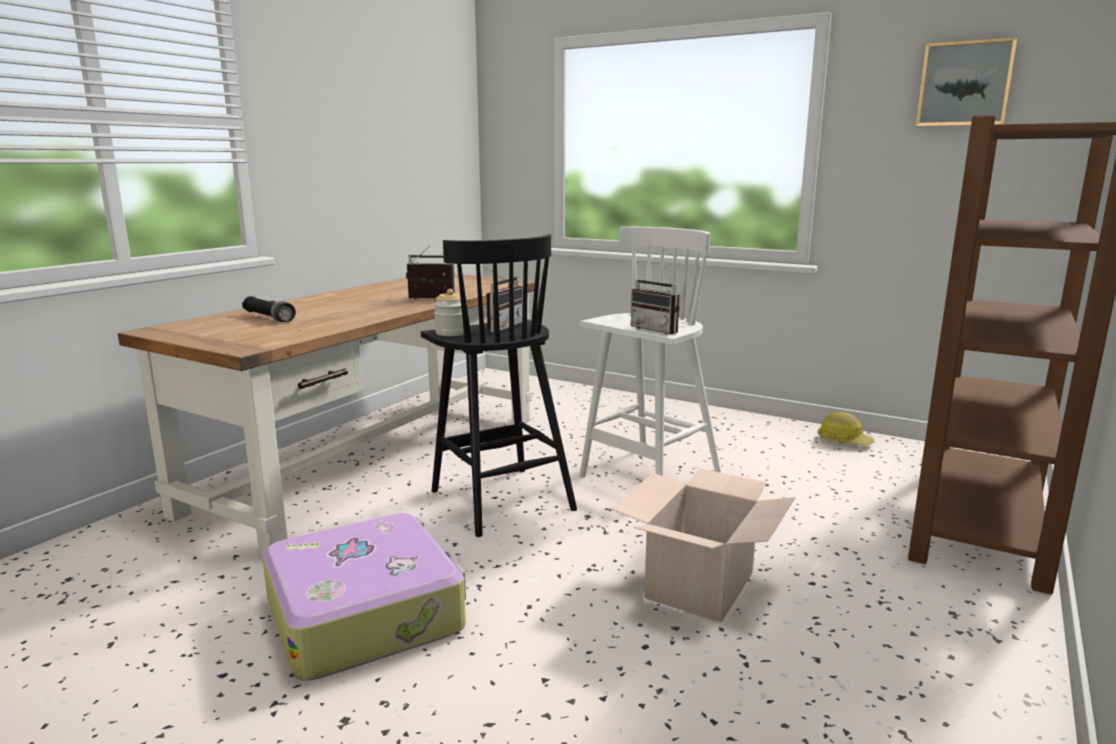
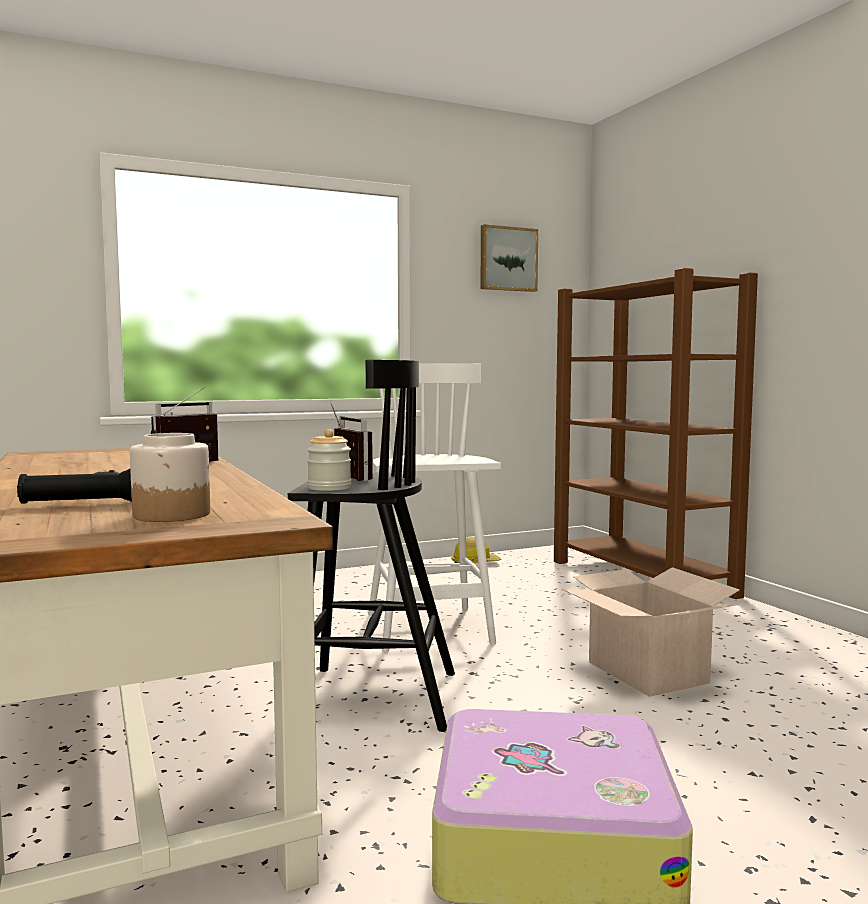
camera: 55 degrees left, 10 degrees down
(247, 332) = (173, 515): none -> jar
(658, 330) = (463, 460): radio -> none

